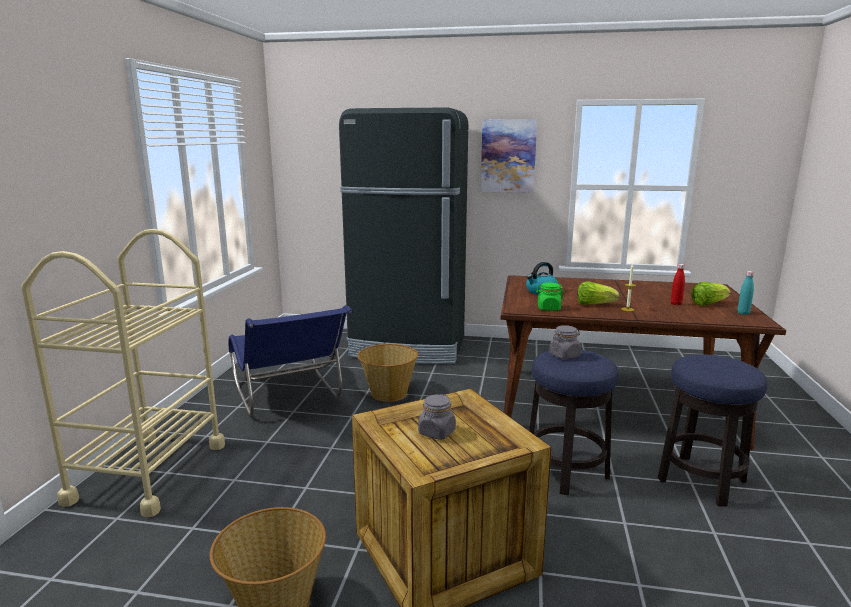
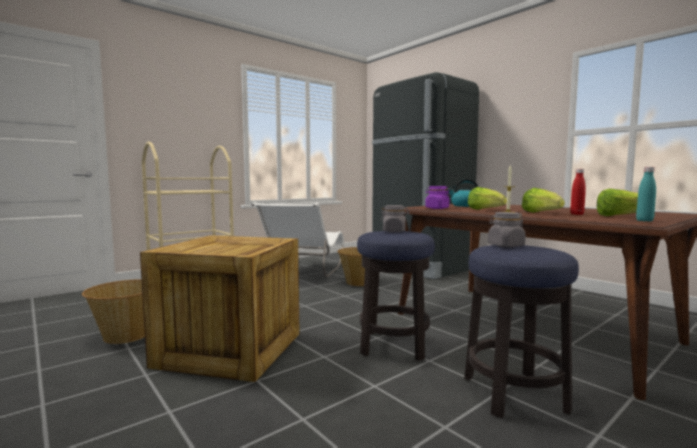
camera: 40 degrees right, 10 degrees down
(289, 398) = (303, 272): blue chair -> white chair
(436, 432) = (227, 247): grey jar -> grey jar (505, 246)
(508, 156) = (512, 113): picture -> none
(548, 308) = (437, 208): green jar -> purple jar
(651, 306) = (541, 213): none -> lettuce

